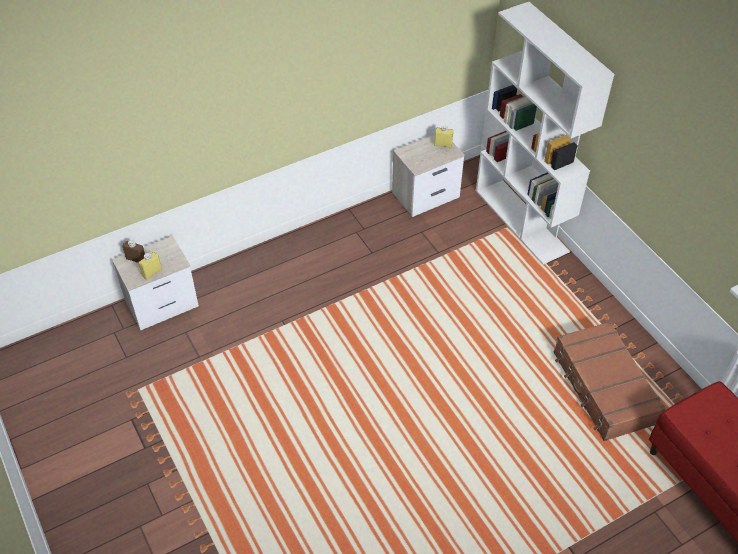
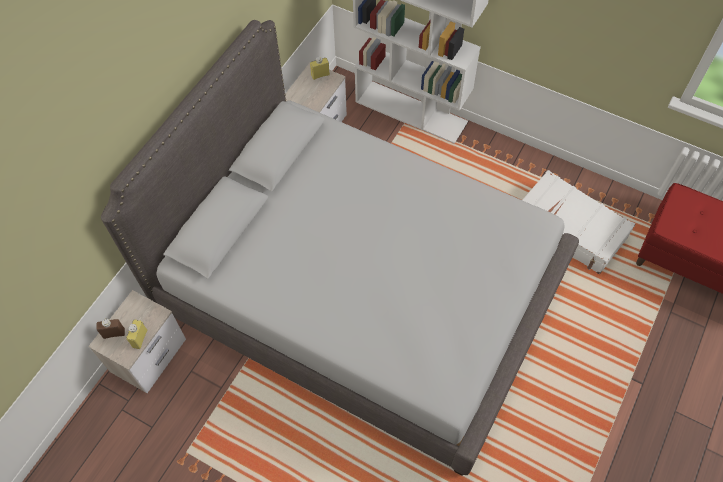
camera: 30 degrees left, 10 degrees up
(368, 344) = (362, 292): none -> grey bed
(603, 388) = (569, 229): brown suitcase -> white suitcase

